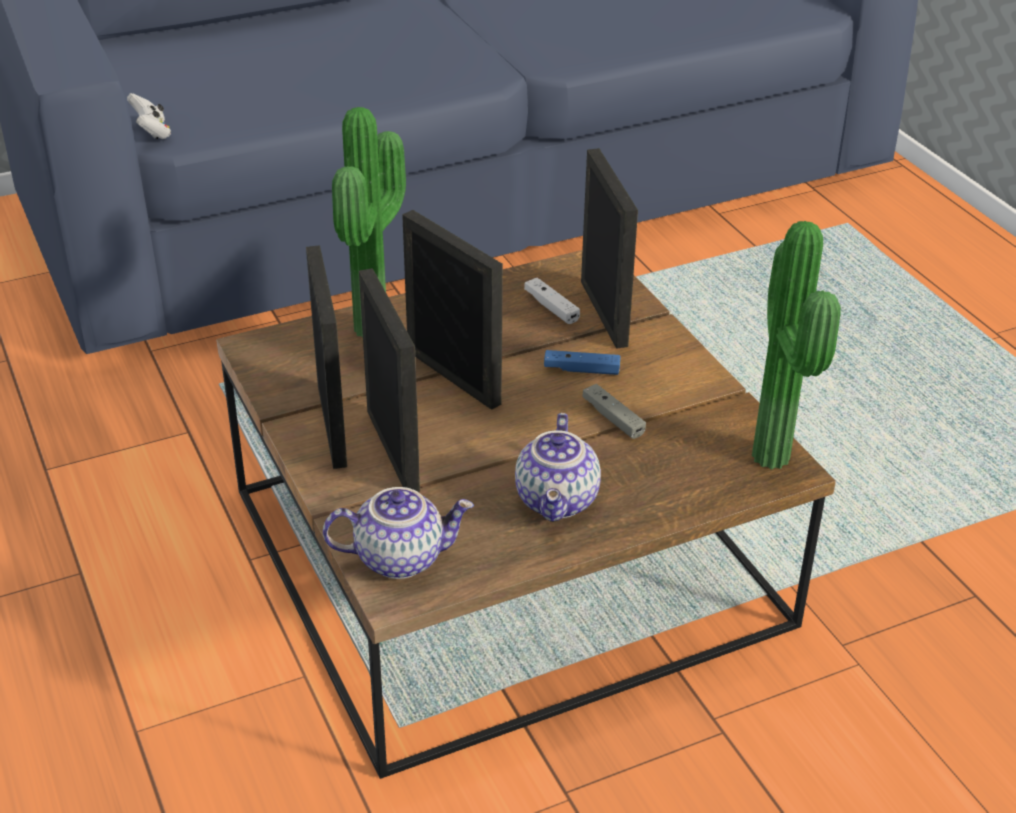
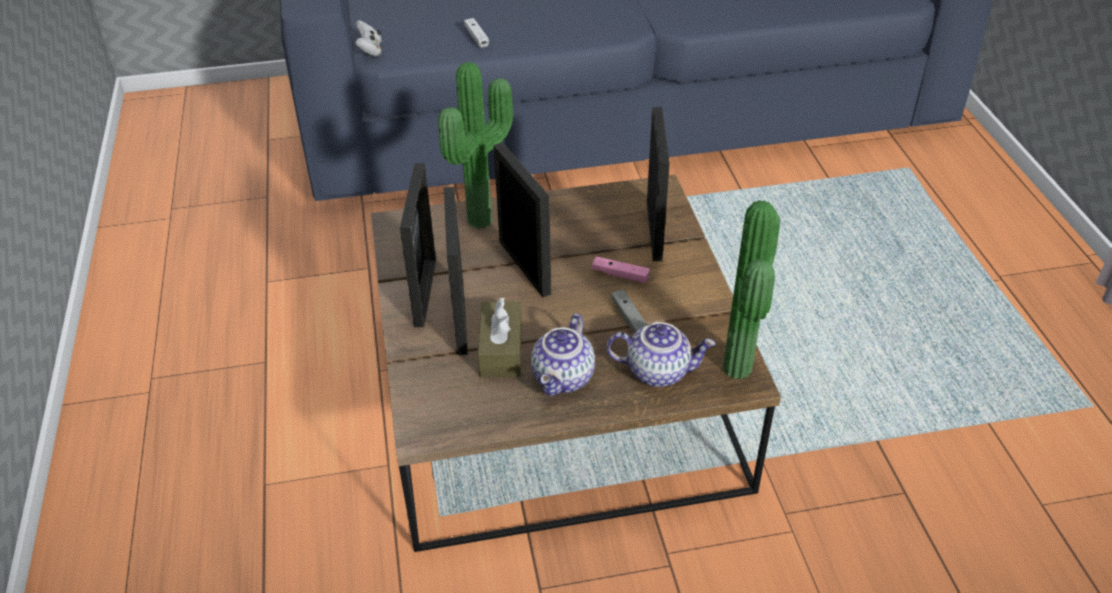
camera: 15 degrees right, 5 degrees up
(400, 557) = (435, 404): teapot -> teapot (658, 370)
(462, 480) = (501, 350): none -> brown tissue box
(551, 307) = (616, 221): white game controller -> white game controller (476, 37)
(581, 370) = (620, 275): blue game controller -> pink game controller

